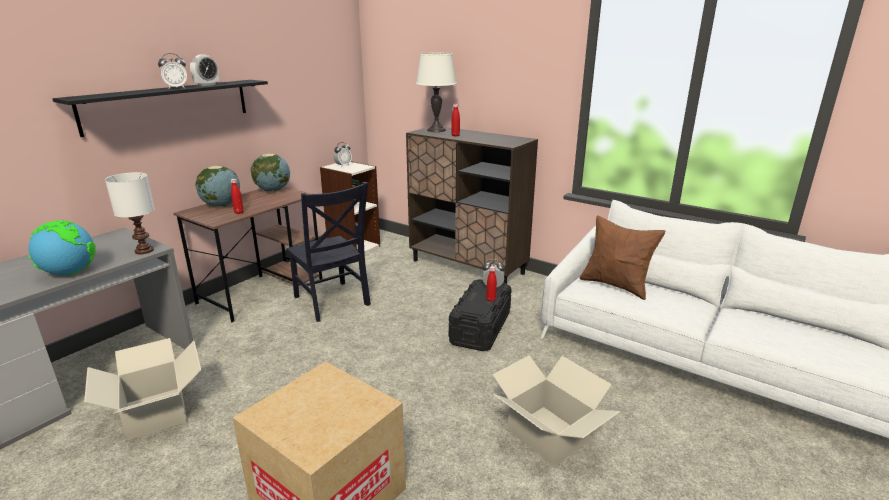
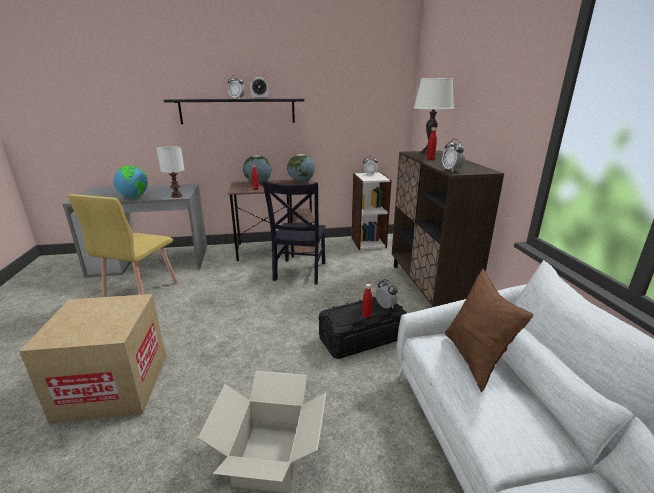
camera: 45 degrees right, 0 degrees up
(155, 413) = (140, 291): cardboard box -> yellow chair
(502, 143) = (451, 170): none -> alarm clock

